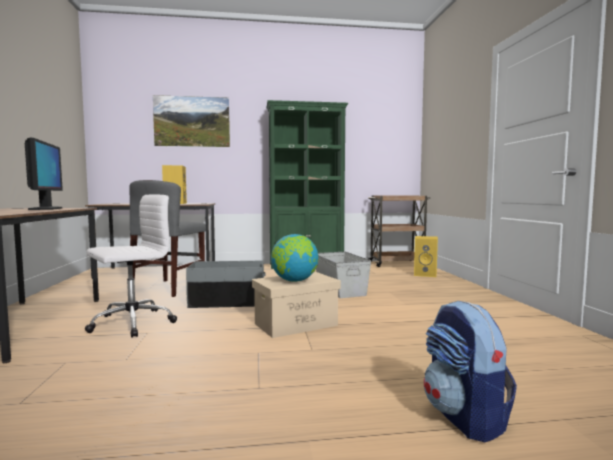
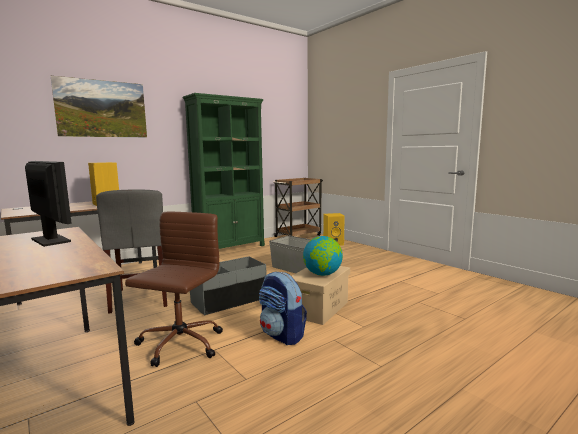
camera: 30 degrees left, 5 degrees up
(130, 323) = (179, 345): white office chair -> brown office chair
(465, 417) = (501, 345): backpack -> backpack (282, 335)

